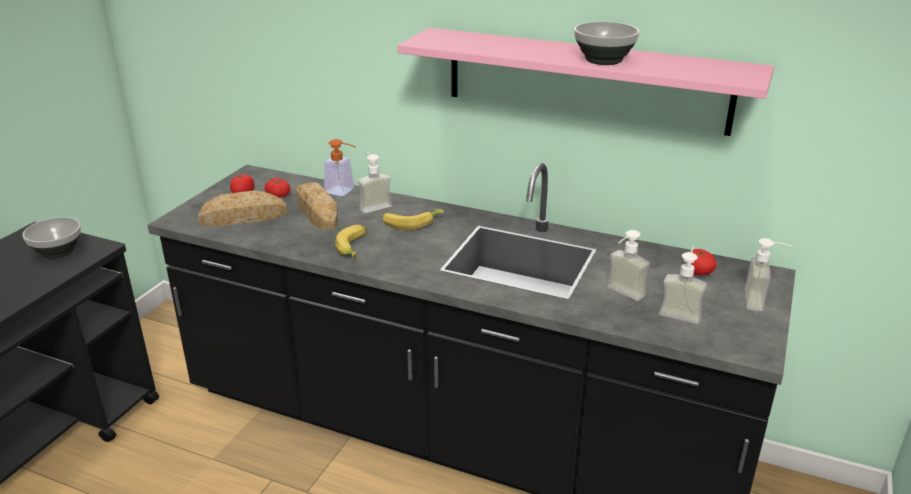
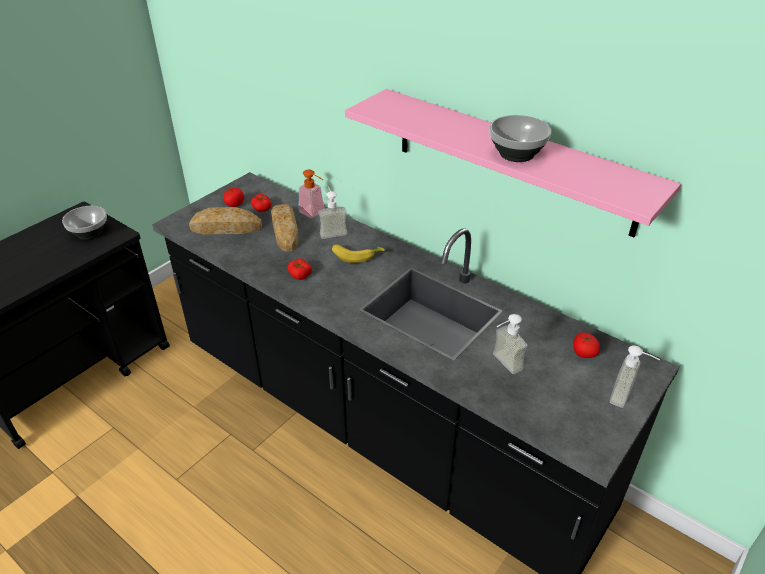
camera: 15 degrees right, 10 degrees up
(355, 248) = (299, 274): banana -> tomato
(681, 312) = (547, 393): soap dispenser -> none

